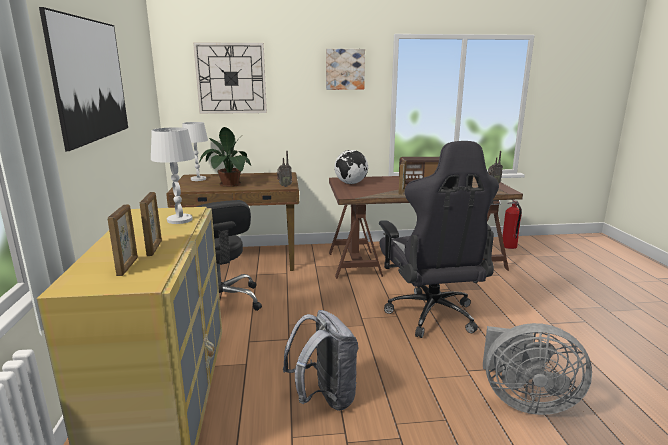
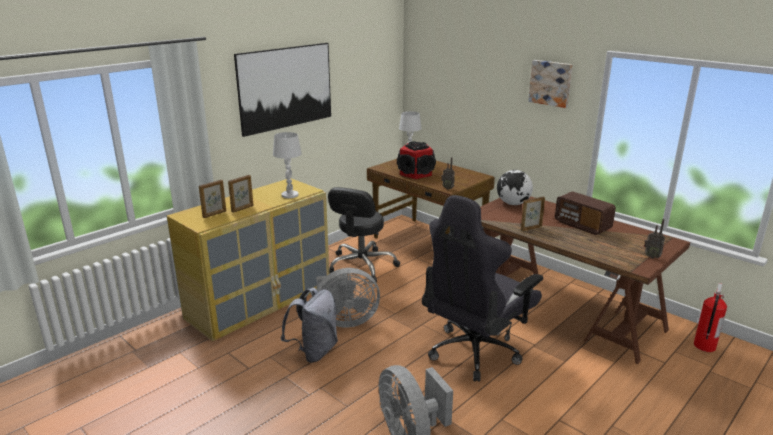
camera: 50 degrees right, 5 degrees up
(229, 184) = (416, 173): potted plant -> speaker
(231, 78) = (453, 77): wall clock -> none
(297, 353) = (345, 320): none -> grey fan

